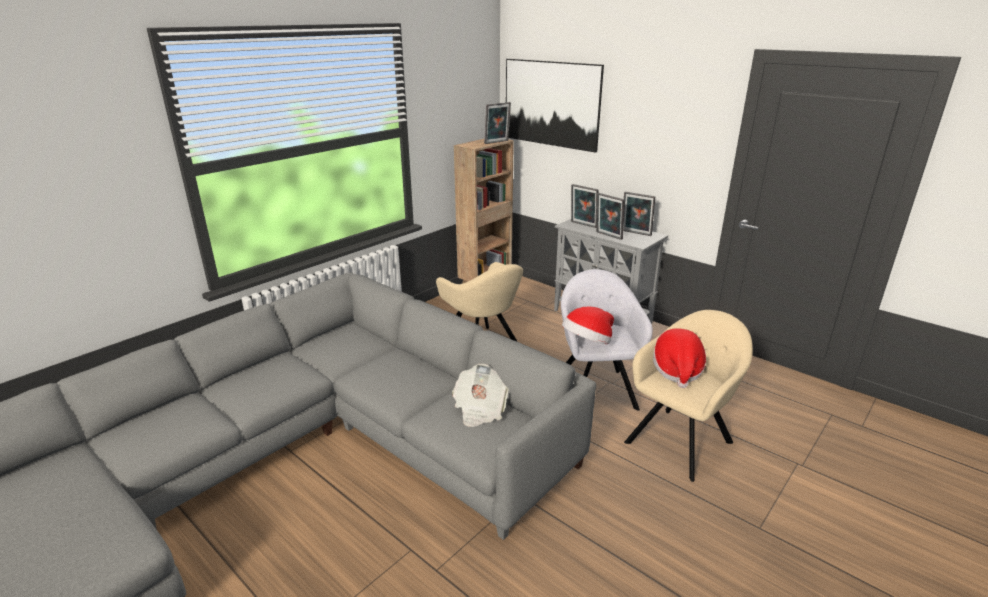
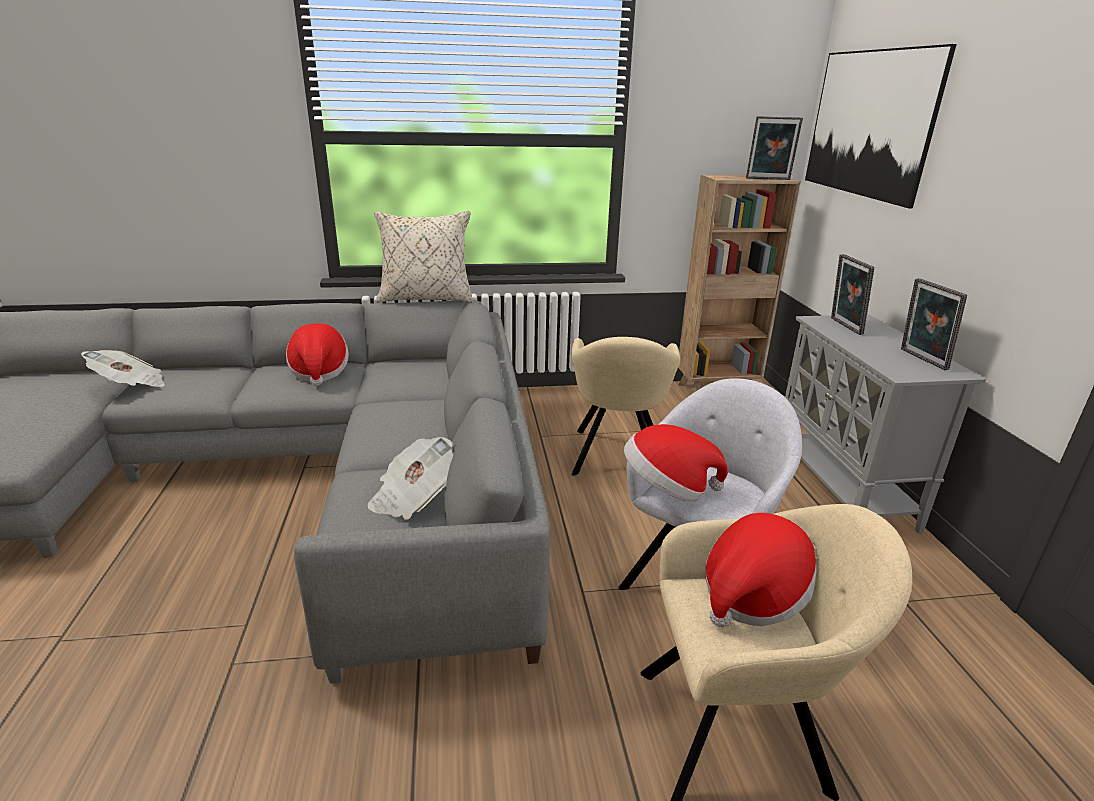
camera: 40 degrees right, 0 degrees up
(118, 449) = (131, 385): none -> newspaper
(273, 369) = (319, 372): none -> hat
(311, 283) = (426, 298): none -> beige pillow
(608, 236) = (861, 349): picture frame -> none

